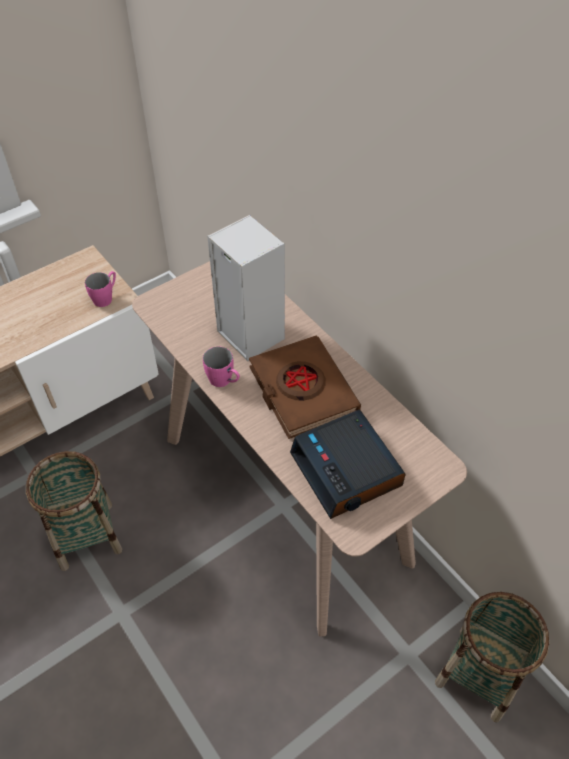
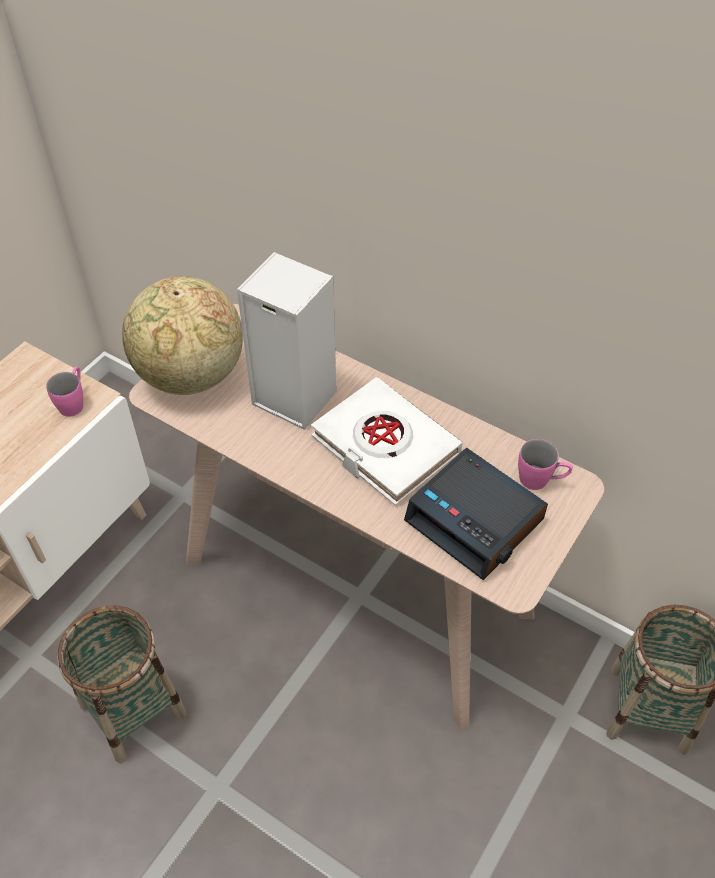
camera: 20 degrees left, 0 degrees up
(182, 298) = (190, 376): none -> globe
(224, 381) = (288, 461): pink mug -> pink mug (540, 480)
(302, 391) = (384, 446): brown book -> white book

